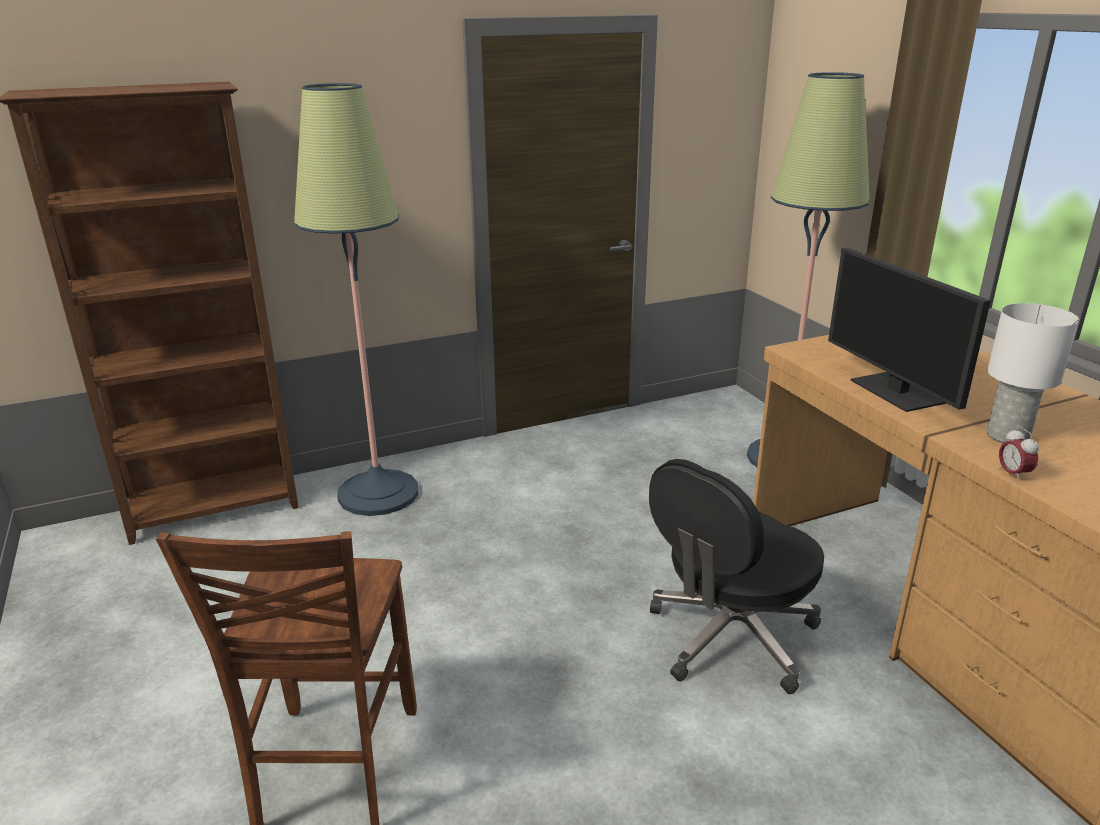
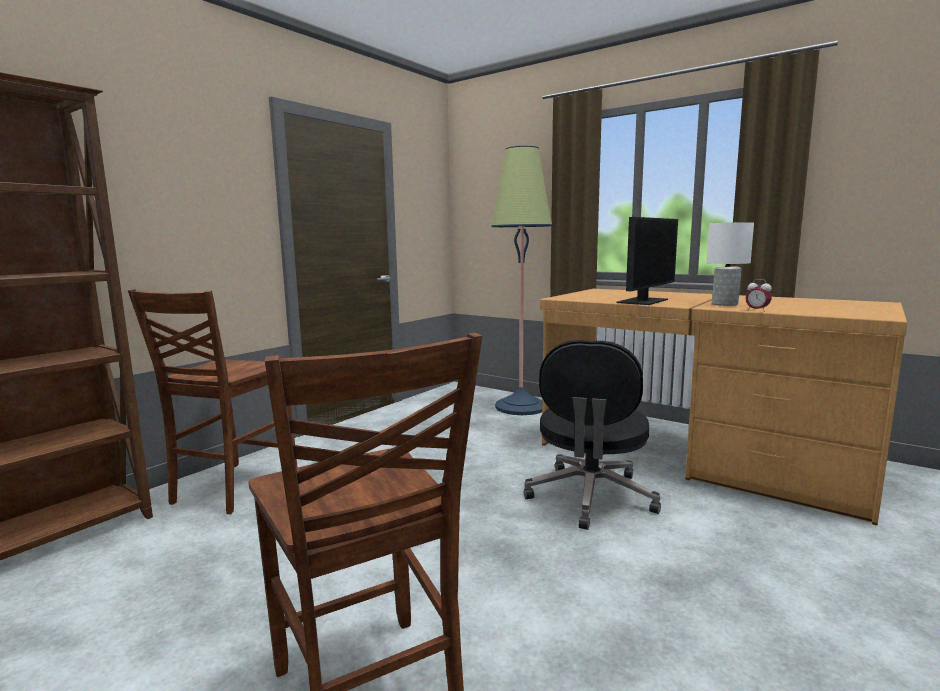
camera: 30 degrees left, 15 degrees down
(378, 493) = (232, 488): floor lamp -> brown chair
(897, 392) = (643, 301): monitor -> monitor turned 90 degrees counterclockwise

